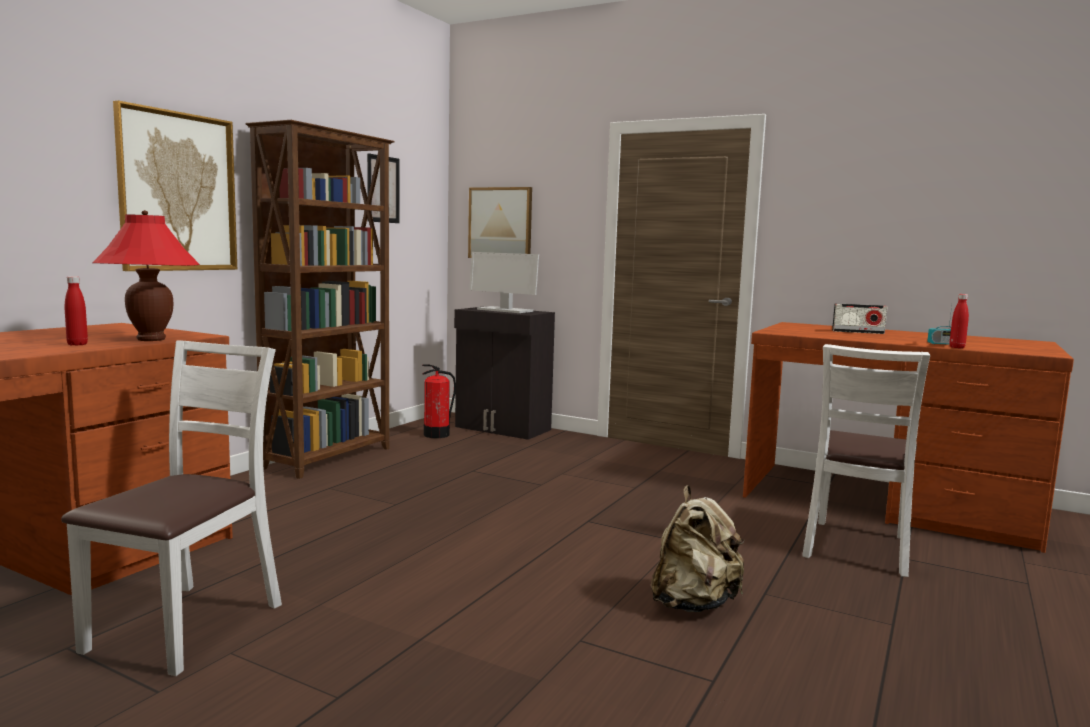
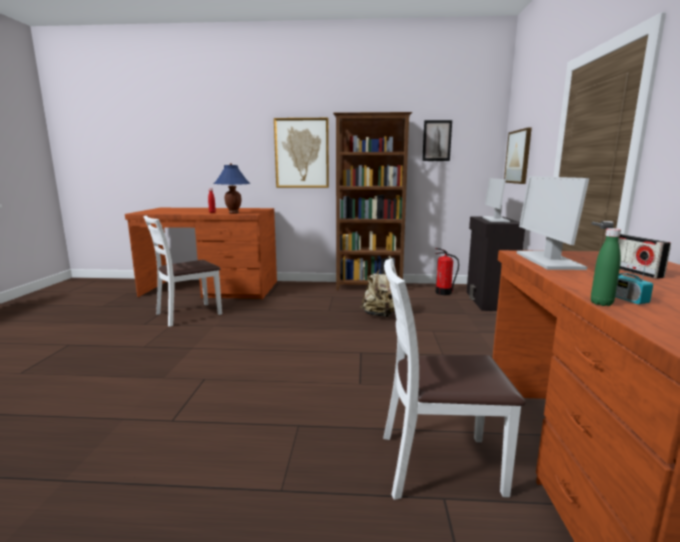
camera: 65 degrees right, 5 degrees up
(151, 339) = (234, 213): red table lamp -> blue table lamp
(186, 625) = (188, 314): white chair -> white chair turned 150 degrees clockwise
(693, 604) = (264, 402): beige backpack -> beige backpack (379, 315)
(812, 334) = (547, 260): none -> monitor
(957, 347) = (601, 303): red bottle -> green bottle

